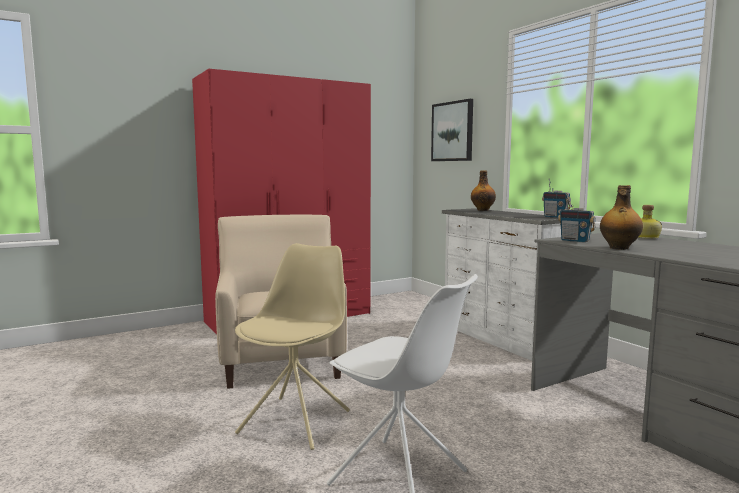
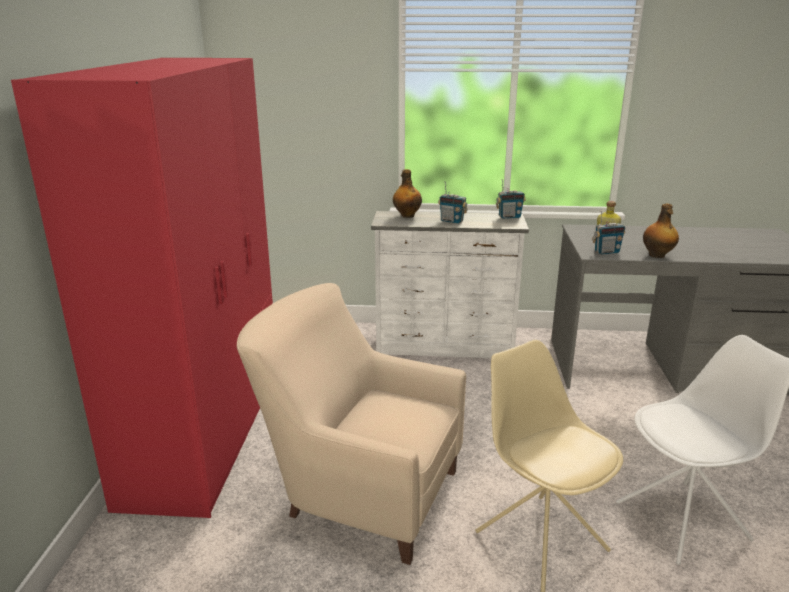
camera: 55 degrees left, 15 degrees up
(452, 131) = (301, 108): picture -> none
(500, 213) = (452, 221): none -> radio

